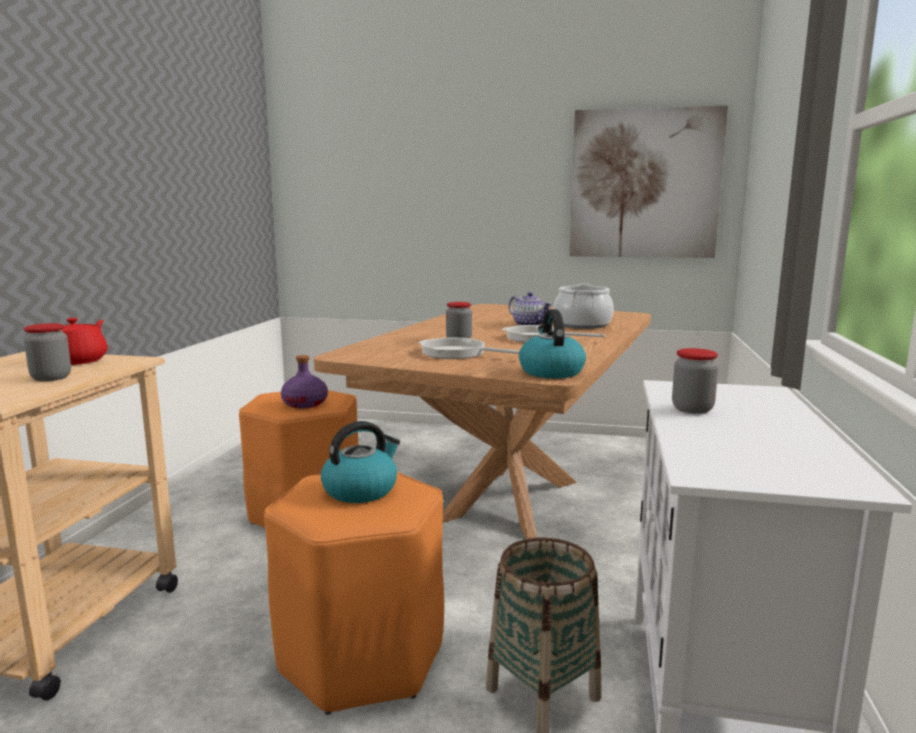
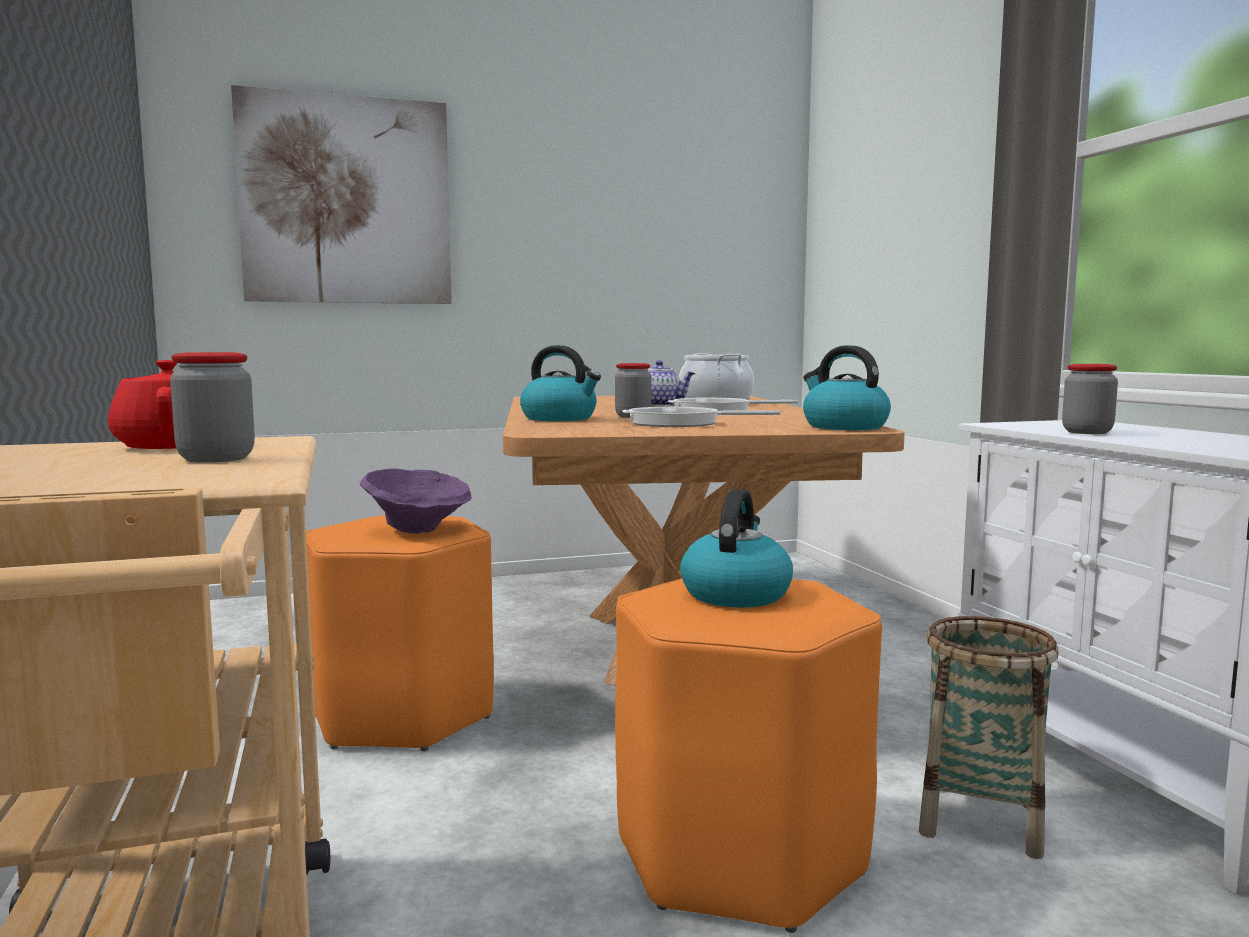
camera: 30 degrees left, 5 degrees down
(305, 404) = (418, 530): purple bottle -> purple bowl
(406, 338) = (560, 418): none -> kettle
(644, 184) = (703, 243): picture -> picture (346, 201)

